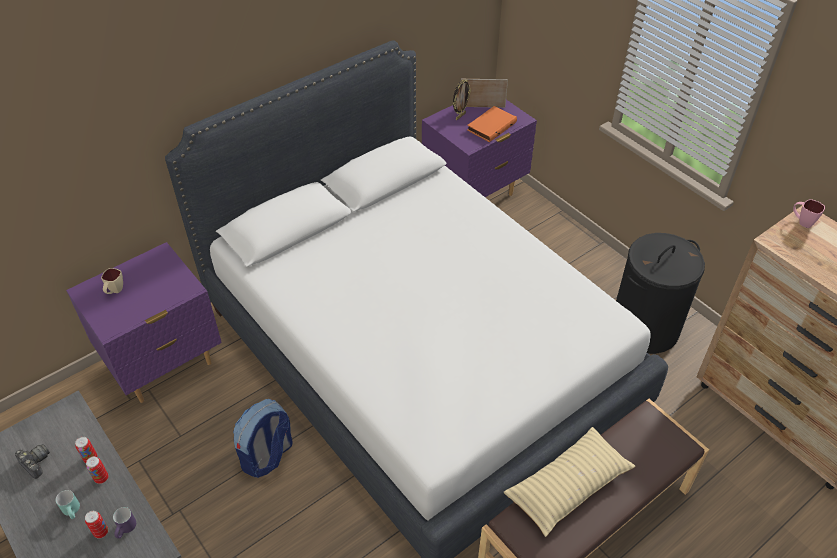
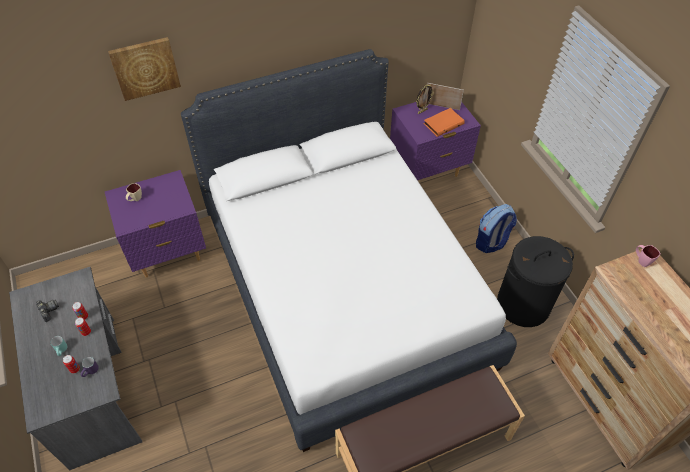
camera: 15 degrees right, 5 degrees up
(112, 99) = (145, 68): none -> picture
(267, 456) = (217, 336): backpack -> backpack (491, 242)
(568, 486) = (406, 416): beige pillow -> none

